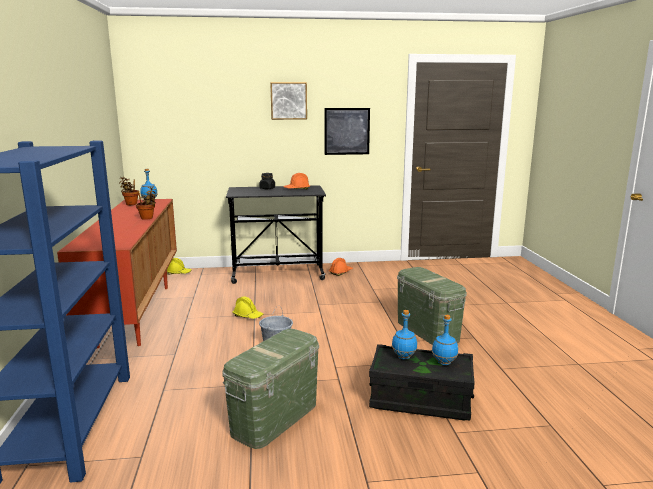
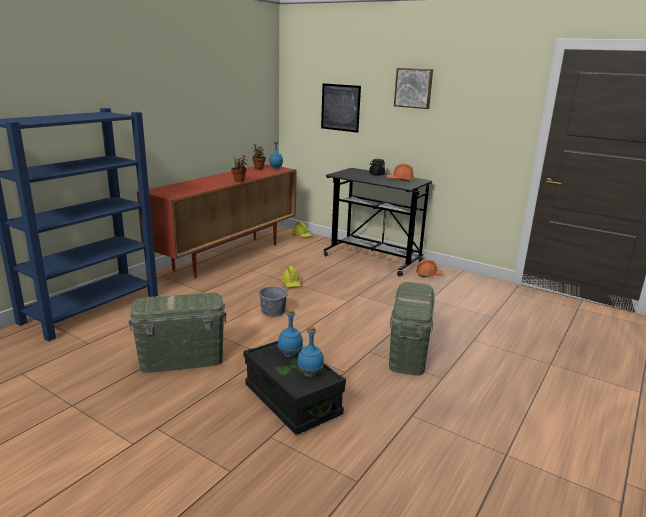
camera: 40 degrees right, 5 degrees up
(347, 131) = (469, 126): picture -> picture (340, 107)

